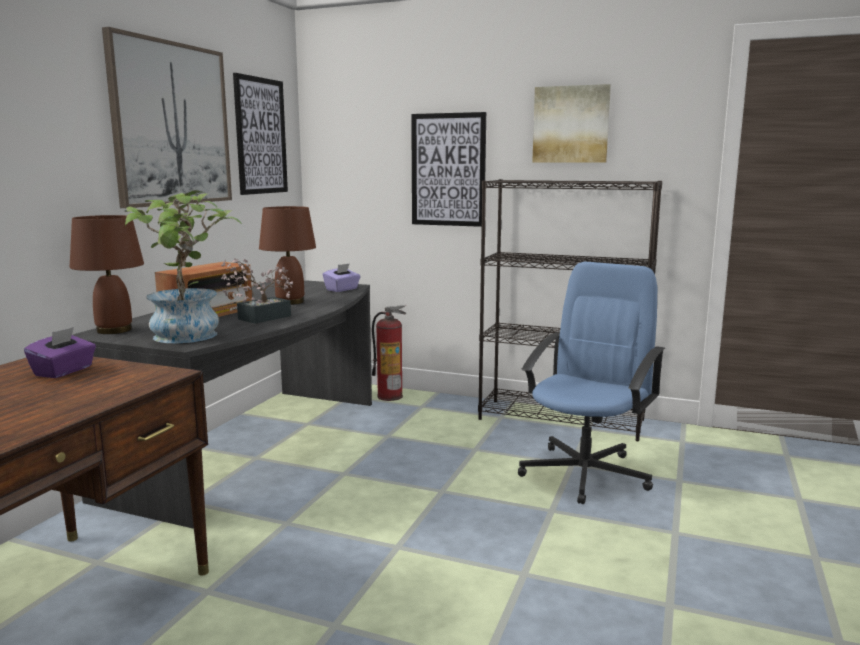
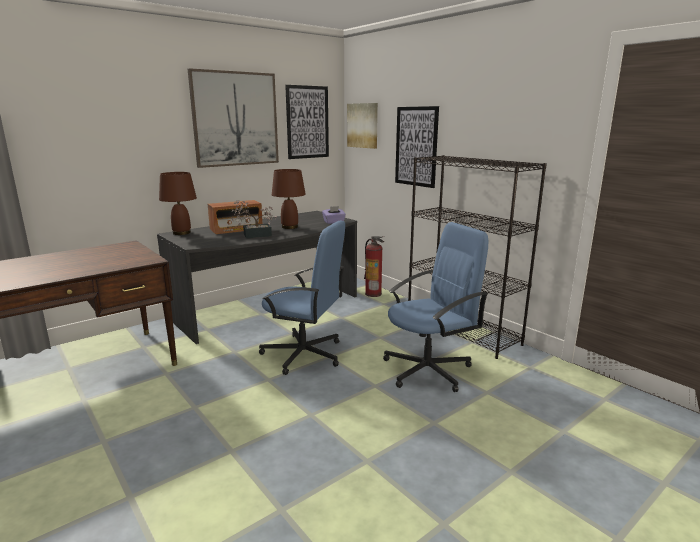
camera: 30 degrees right, 5 degrees up
(64, 371) = (120, 252): purple tissue box -> none
(189, 337) = (202, 242): potted plant -> none
(403, 497) = (304, 354): none -> blue office chair
(571, 124) = (489, 116): picture -> picture (363, 125)

